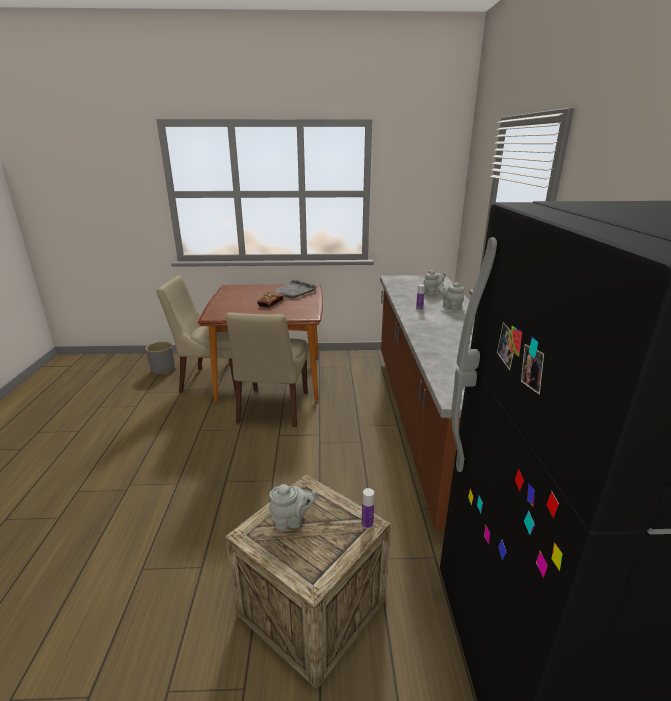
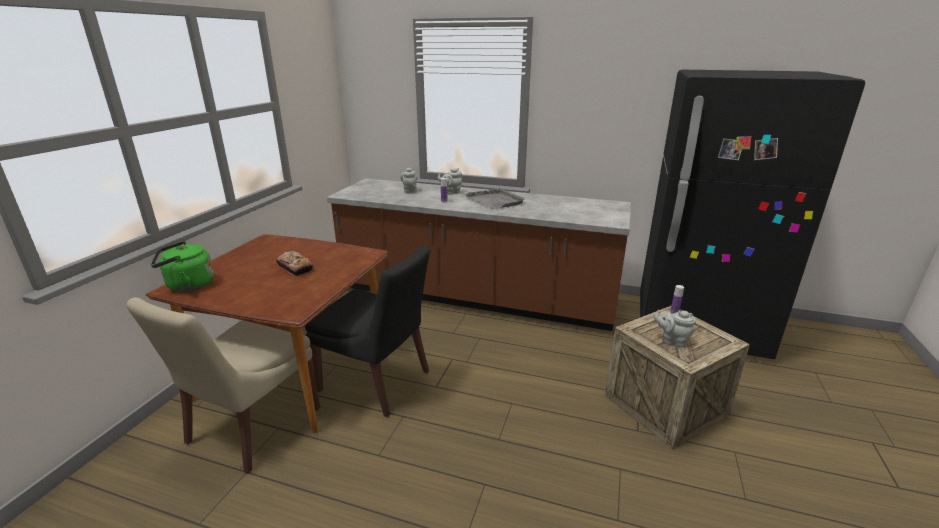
camera: 70 degrees left, 0 degrees up
(163, 369) = (130, 494): grey planter -> none
(234, 289) = (188, 285): none -> green kettle
(272, 409) = (378, 382): beige chair -> black chair
(292, 521) = (672, 341): grey teapot -> grey teapot turned 75 degrees counterclockwise
(294, 291) = (271, 249): grey tray -> grey tray (495, 201)

